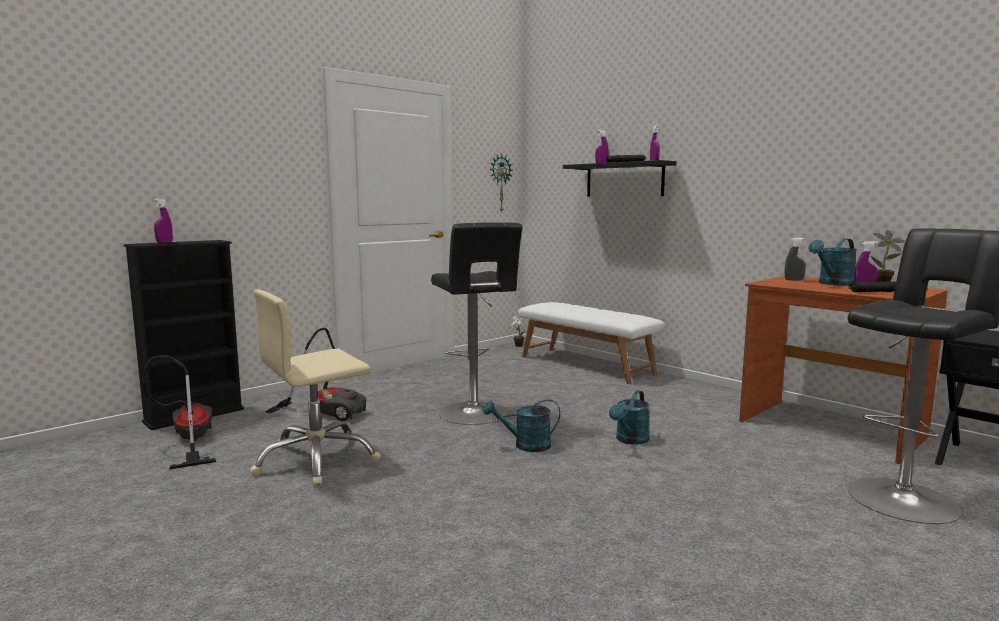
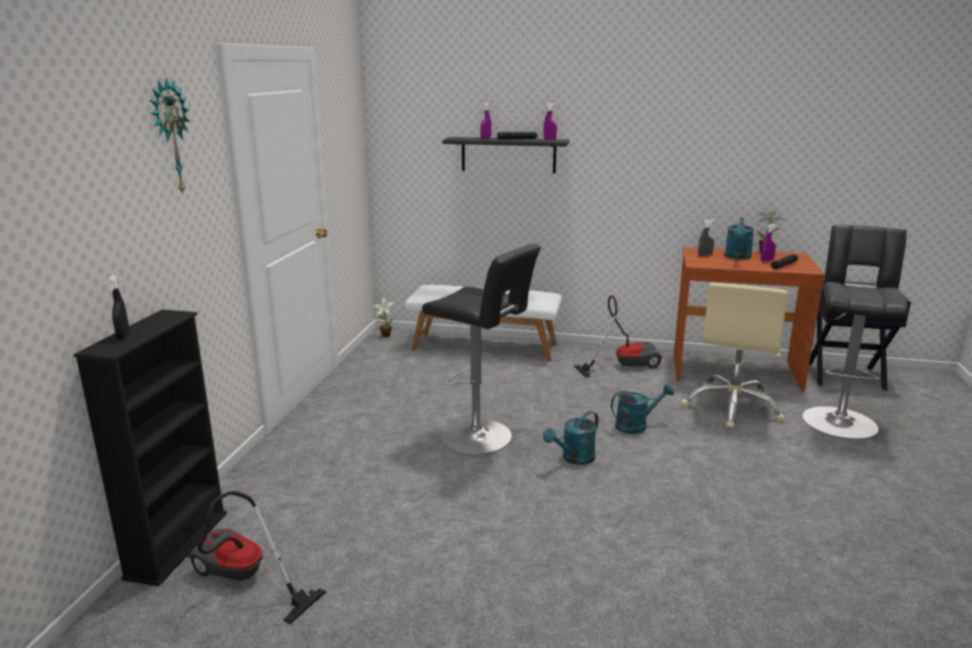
camera: 35 degrees left, 10 degrees up
(164, 242) = (123, 336): purple spray bottle -> black spray bottle
(316, 460) = (427, 546): beige office chair -> beige office chair (732, 407)
(327, 412) = (333, 483): vacuum cleaner -> vacuum cleaner (623, 365)
(499, 183) = (353, 157): wall clock -> wall clock (170, 137)
(630, 440) = (636, 425): turquoise watering can -> turquoise watering can turned 105 degrees counterclockwise

